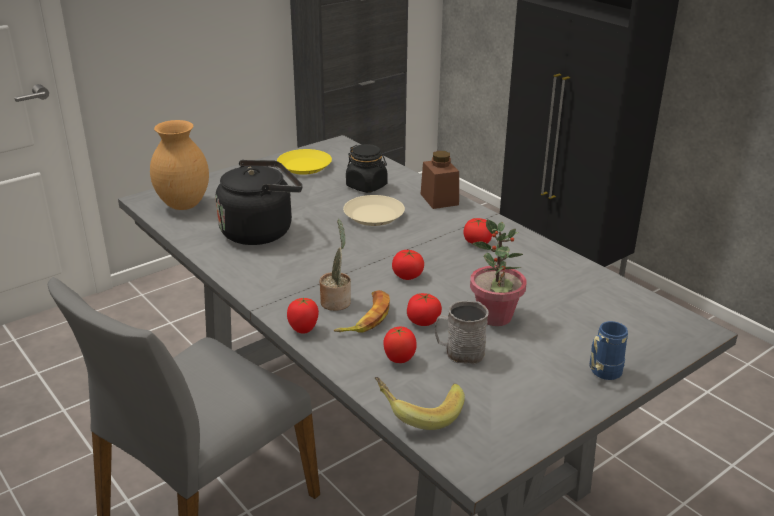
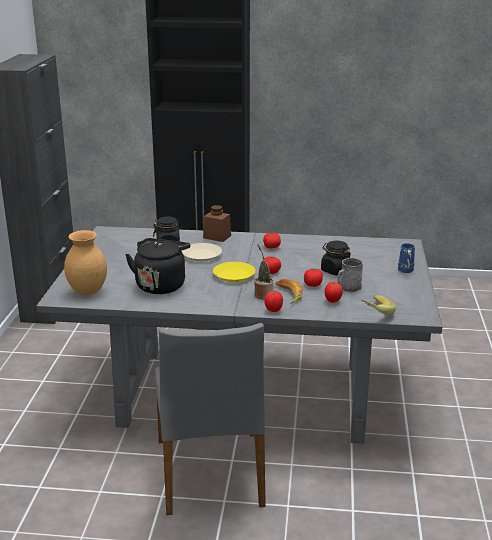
camera: 45 degrees left, 5 degrees down
(304, 166) = (112, 248): yellow plate -> yellow plate (233, 275)
(495, 317) = (335, 270): potted plant -> black jar

